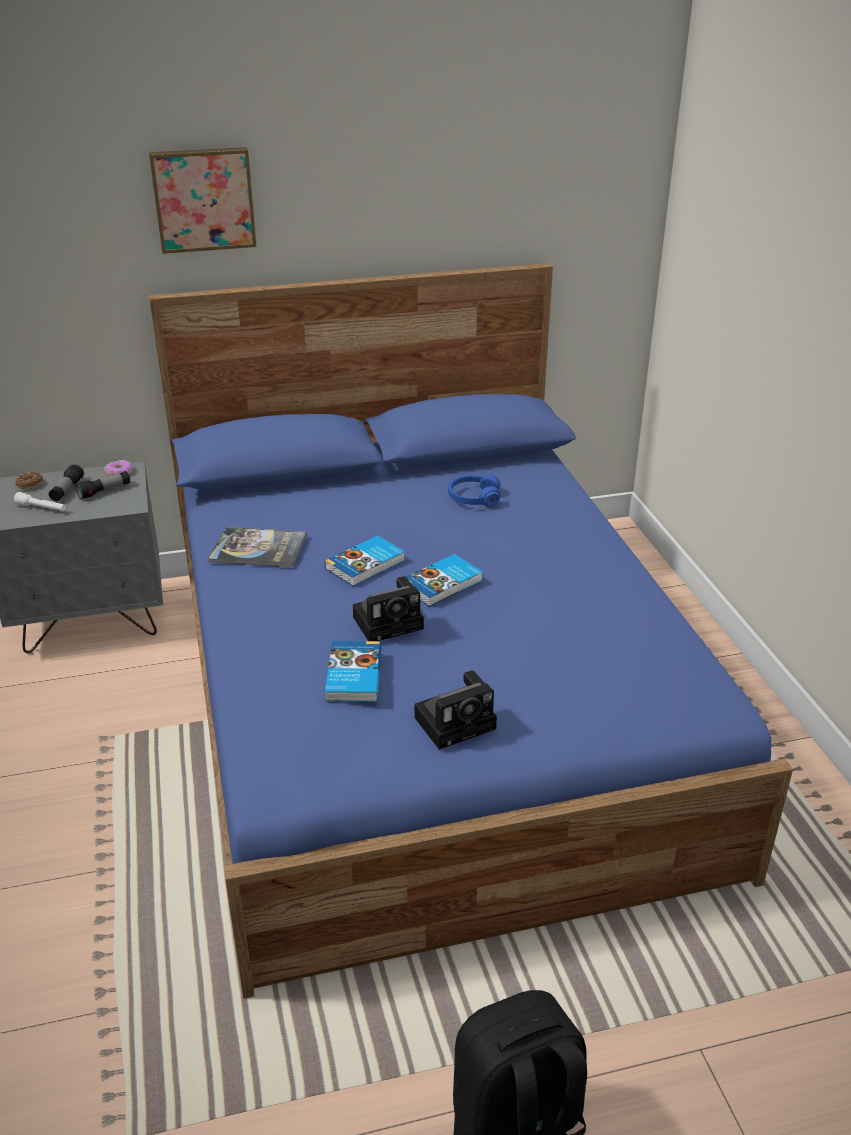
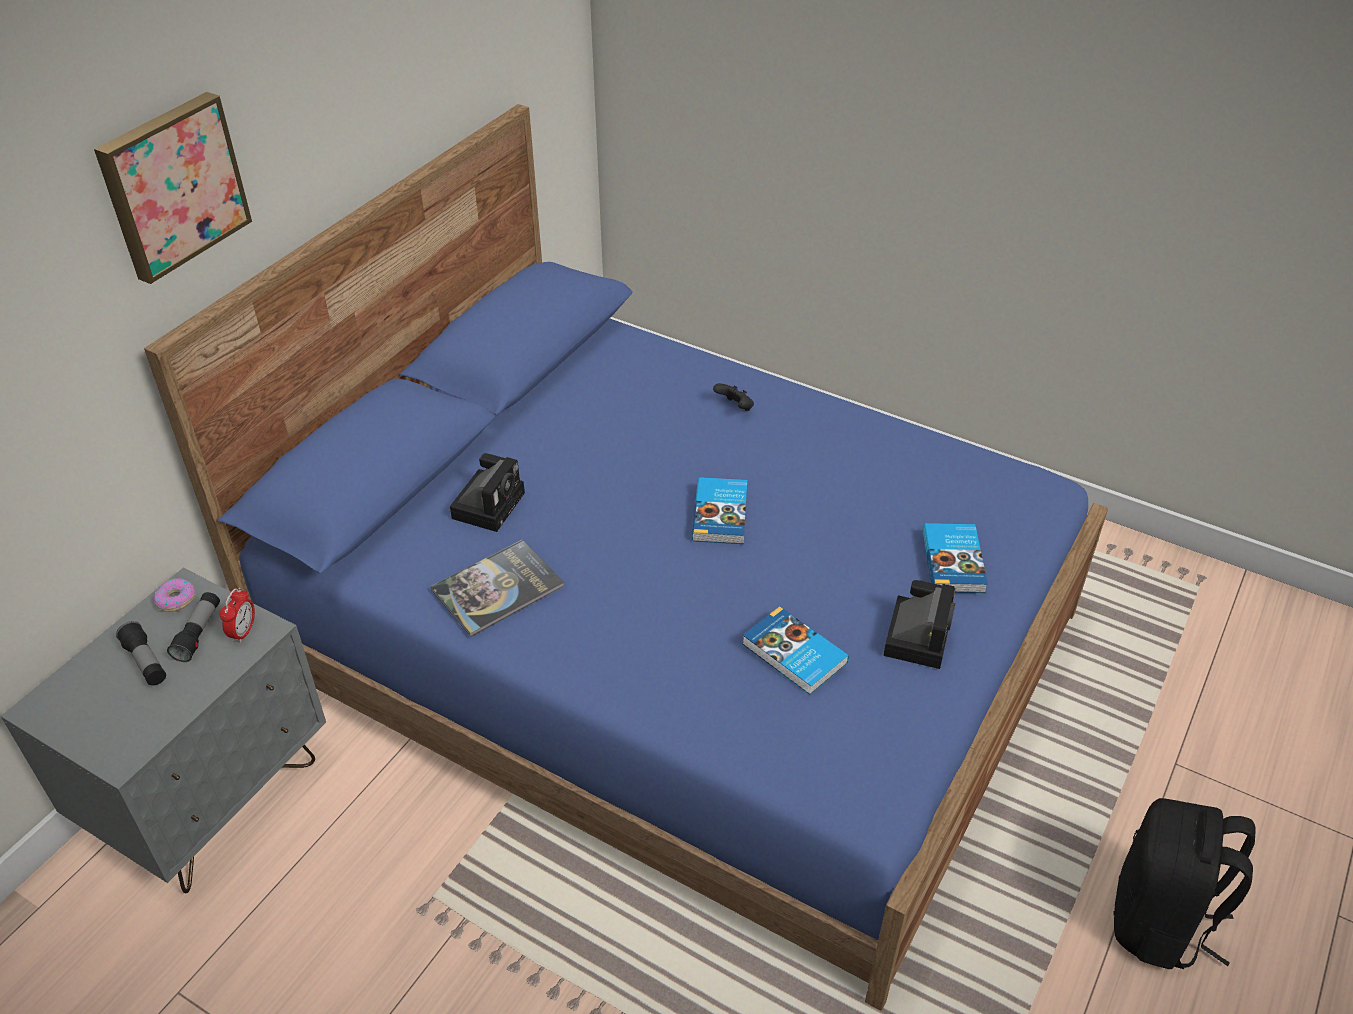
camera: 45 degrees left, 10 degrees up
(30, 484) = (80, 686): donut -> none
(42, 508) = (153, 704): white flashlight -> none
(122, 501) = (243, 632): none -> alarm clock
(366, 564) = (628, 538): book -> book (954, 561)
(390, 622) = (742, 581): camera -> camera (489, 503)
(473, 498) = (611, 406): blue headphones -> none
(554, 537) = (735, 407): none -> black game controller

